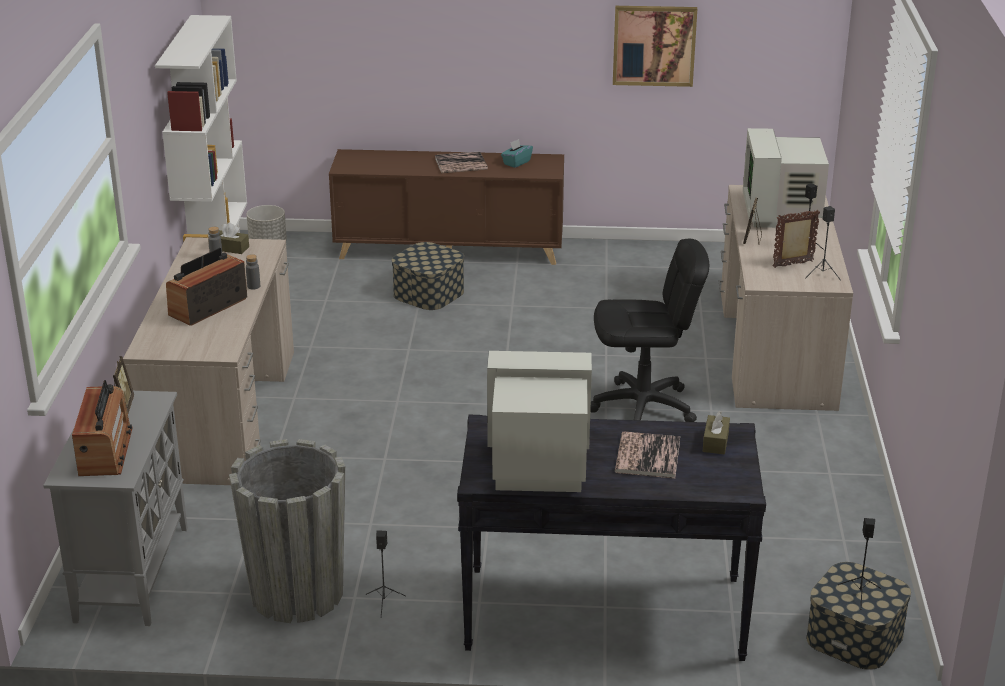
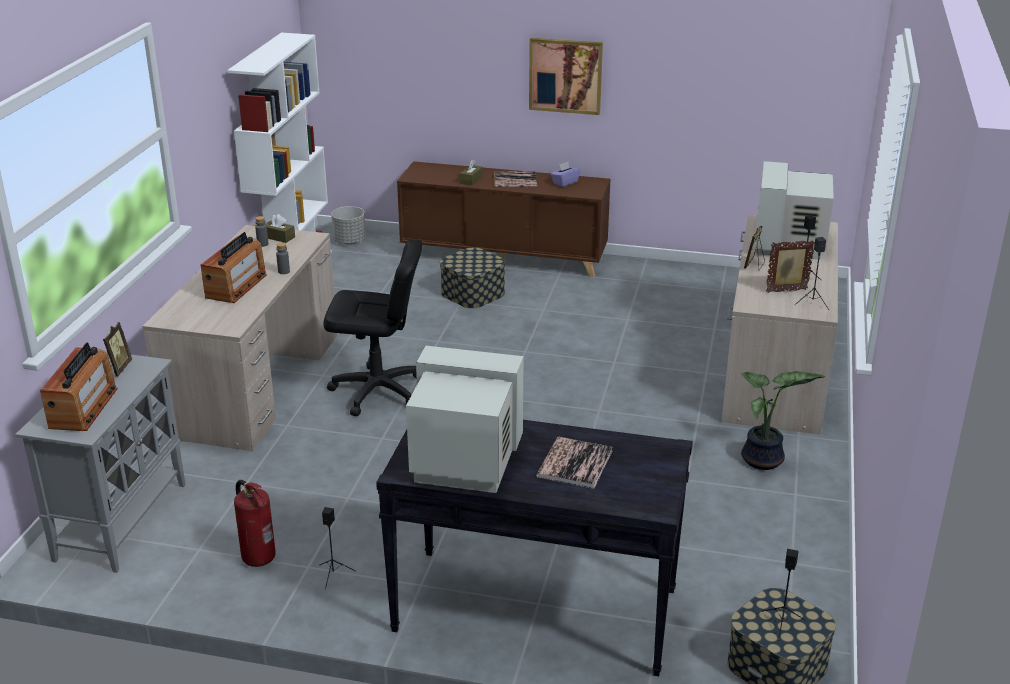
camera: 10 degrees right, 0 degrees up
(208, 307) = (236, 286): radio -> radio turned 150 degrees clockwise
(297, 593) = (258, 557): grey planter -> fire extinguisher
(516, 162) = (565, 183): turquoise tissue box -> purple tissue box
(643, 408) = (633, 414): black office chair -> black office chair (378, 391)
(654, 45) = (695, 83): picture -> picture (565, 75)
(715, 442) = (647, 456): brown tissue box -> brown tissue box (471, 180)
(789, 443) = (764, 461): none -> potted plant

